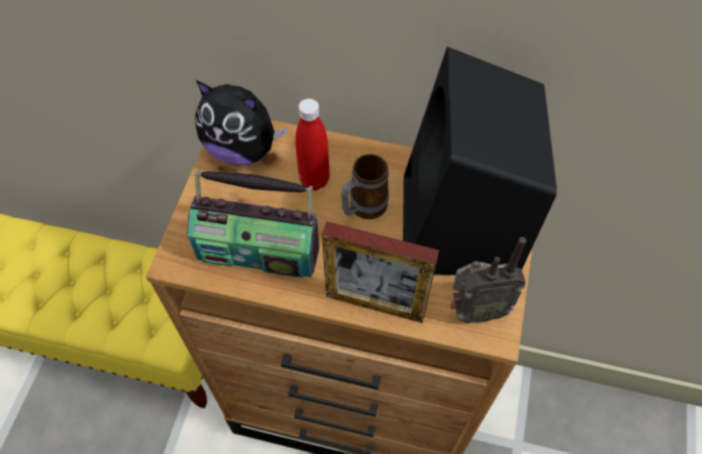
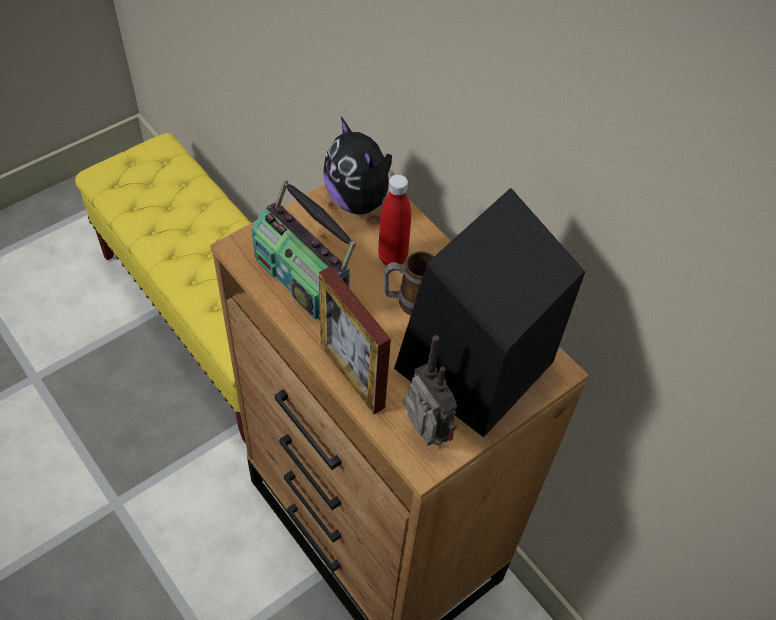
camera: 35 degrees right, 5 degrees down
(475, 310) = (424, 435): radio -> radio turned 150 degrees counterclockwise

